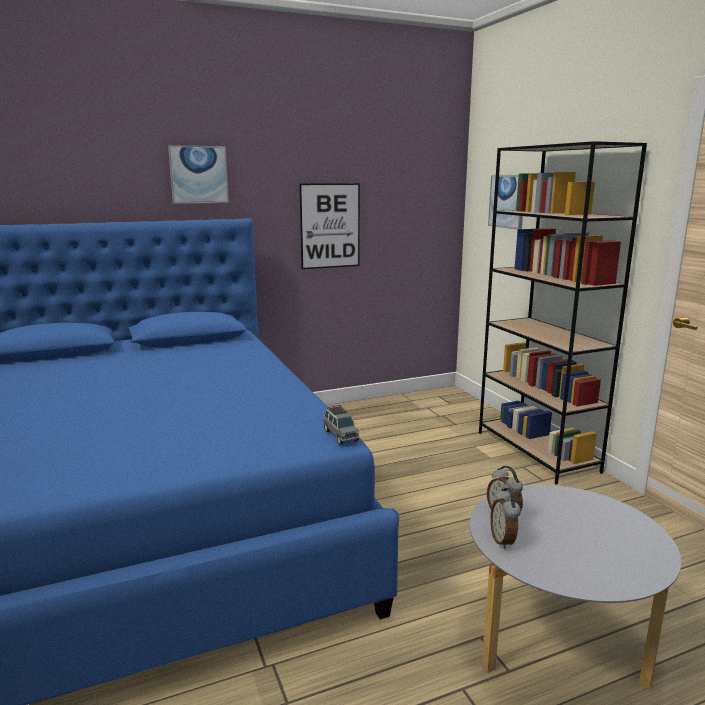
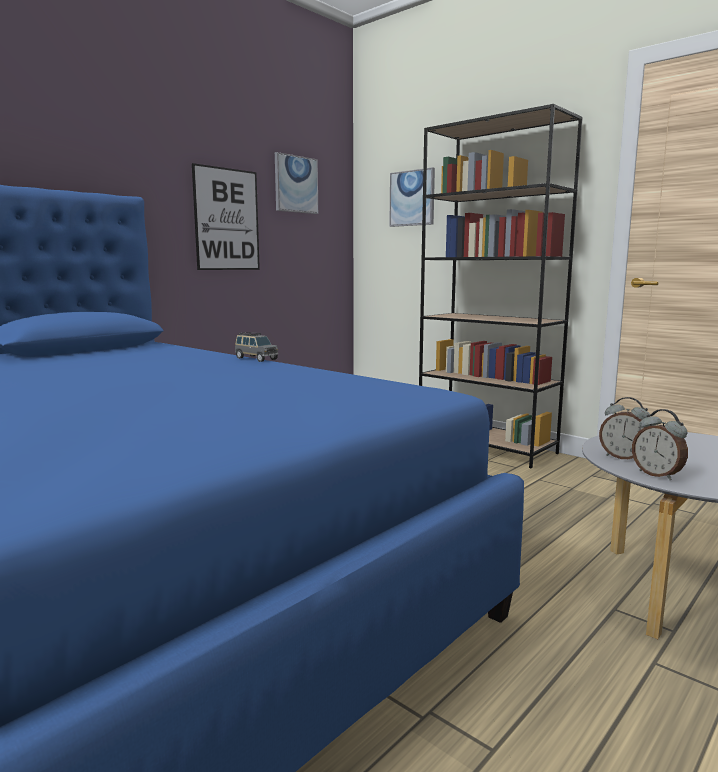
camera: 25 degrees left, 5 degrees down
(199, 174) = (67, 133): picture -> picture (296, 184)
(340, 436) = (436, 389): grey toy car -> grey toy car (256, 358)

